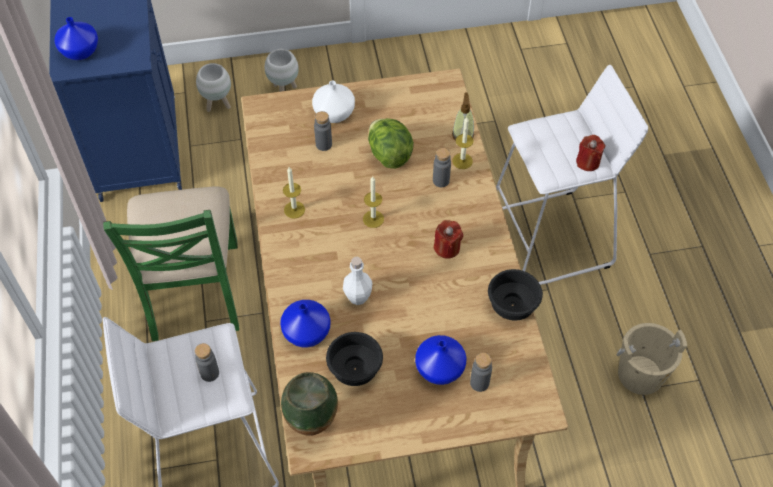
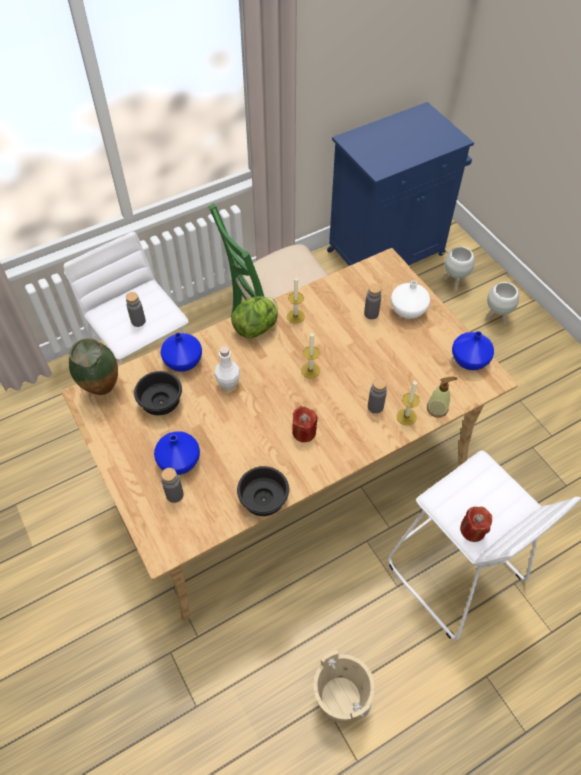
camera: 70 degrees right, 0 degrees up
(79, 52) = (368, 140): blue vase -> blue vase (468, 360)
(389, 154) = (384, 360): lettuce -> lettuce (257, 327)

